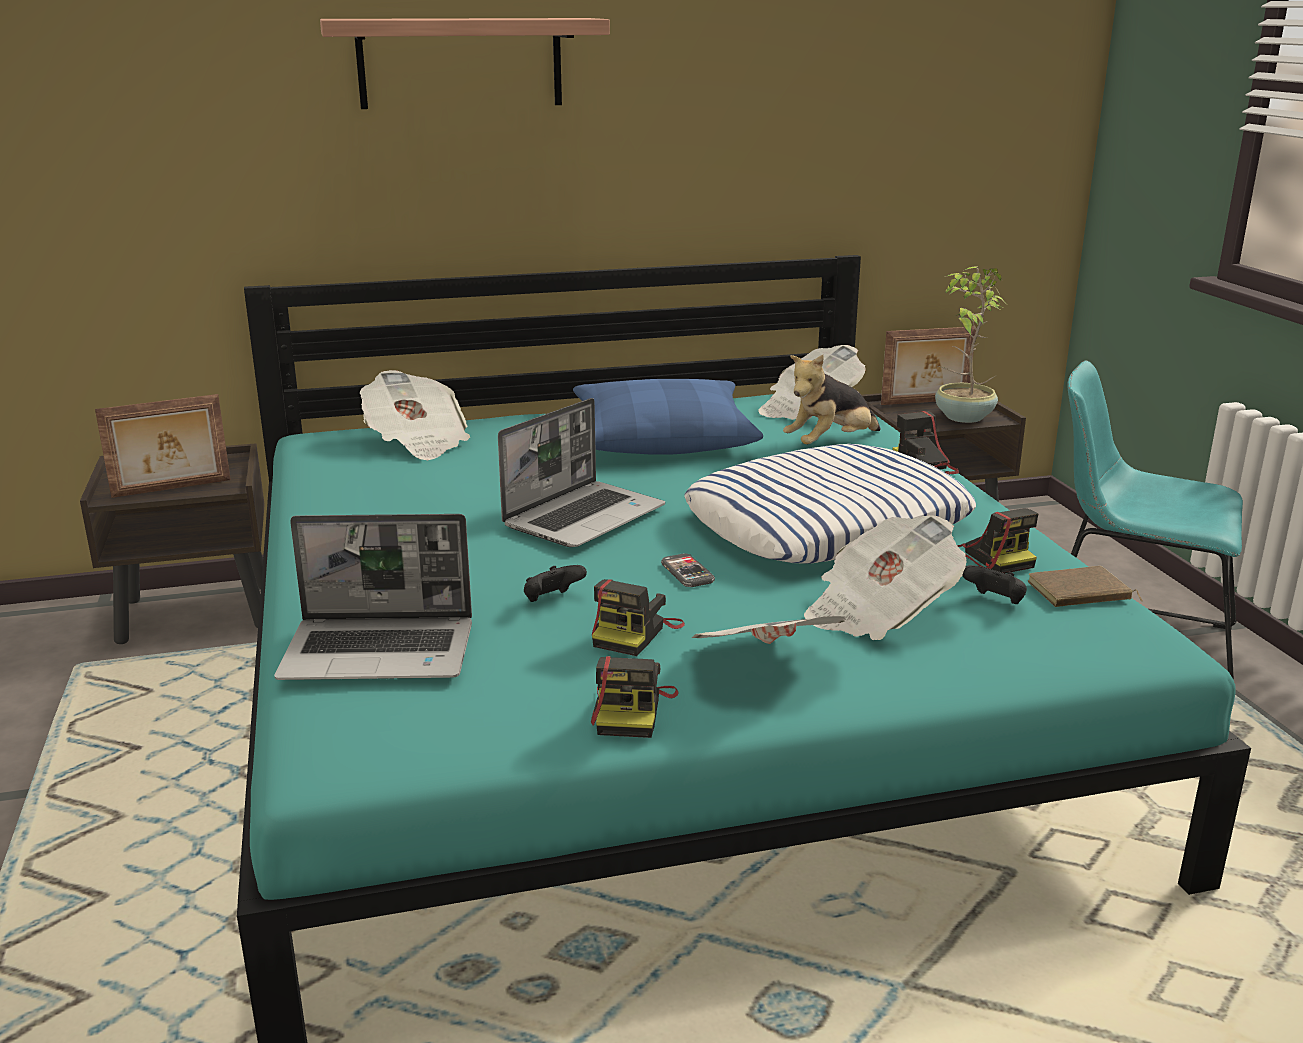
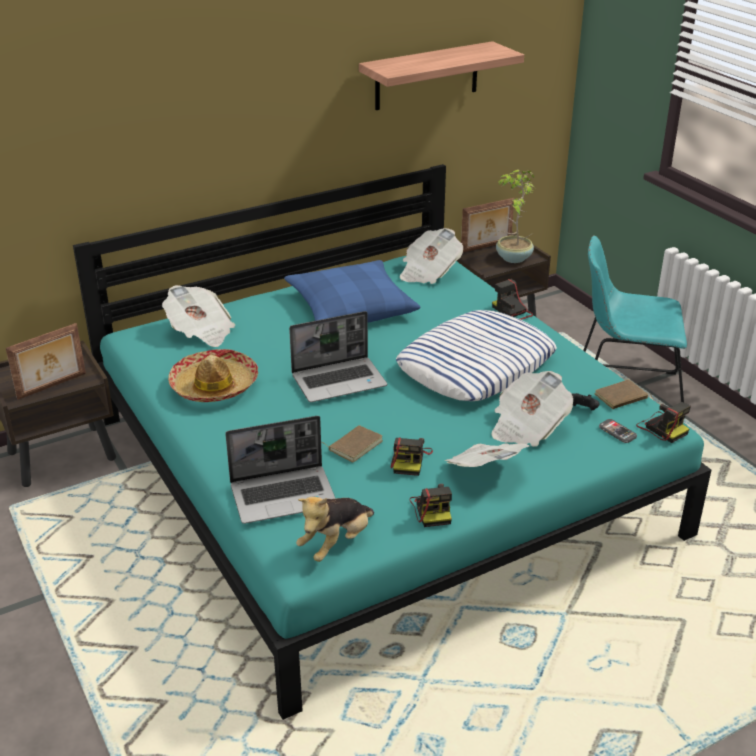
camera: 15 degrees left, 10 degrees up
(385, 502) = (214, 386): none -> hat
(460, 63) = (199, 82): shelf -> shelf (427, 76)
(552, 600) = (354, 445): black game controller -> brown book
(584, 516) = (340, 381): laptop -> laptop turned 45 degrees clockwise
(687, 573) = (417, 414): phone -> phone (617, 432)
(830, 444) = (452, 300): plush toy -> plush toy (336, 543)
(993, 556) = (571, 378): camera -> camera (661, 428)

